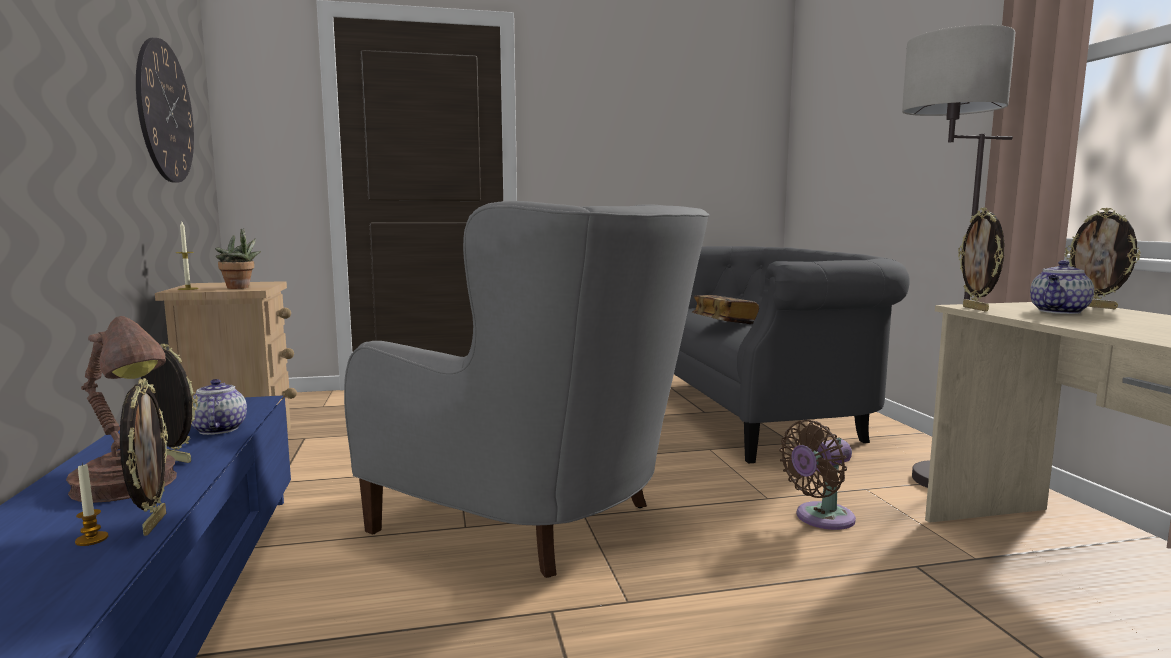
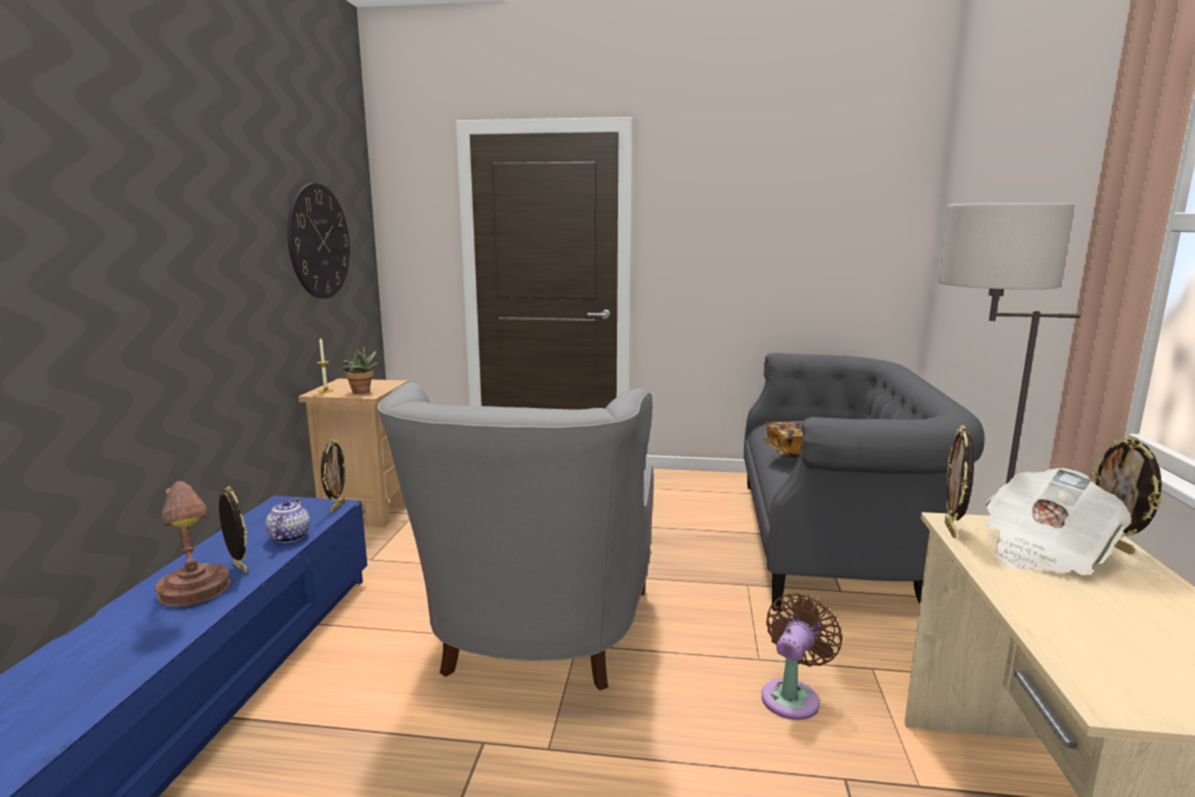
camera: 20 degrees right, 5 degrees up
(92, 539) = (141, 644): candle -> none
(152, 524) = (182, 636): picture frame -> picture frame (337, 507)
(540, 520) = (537, 642): grey armchair -> grey armchair turned 45 degrees clockwise
(820, 518) = (792, 696): brown fan -> brown fan turned 135 degrees clockwise
(1059, 311) = (1043, 551): teapot -> newspaper

